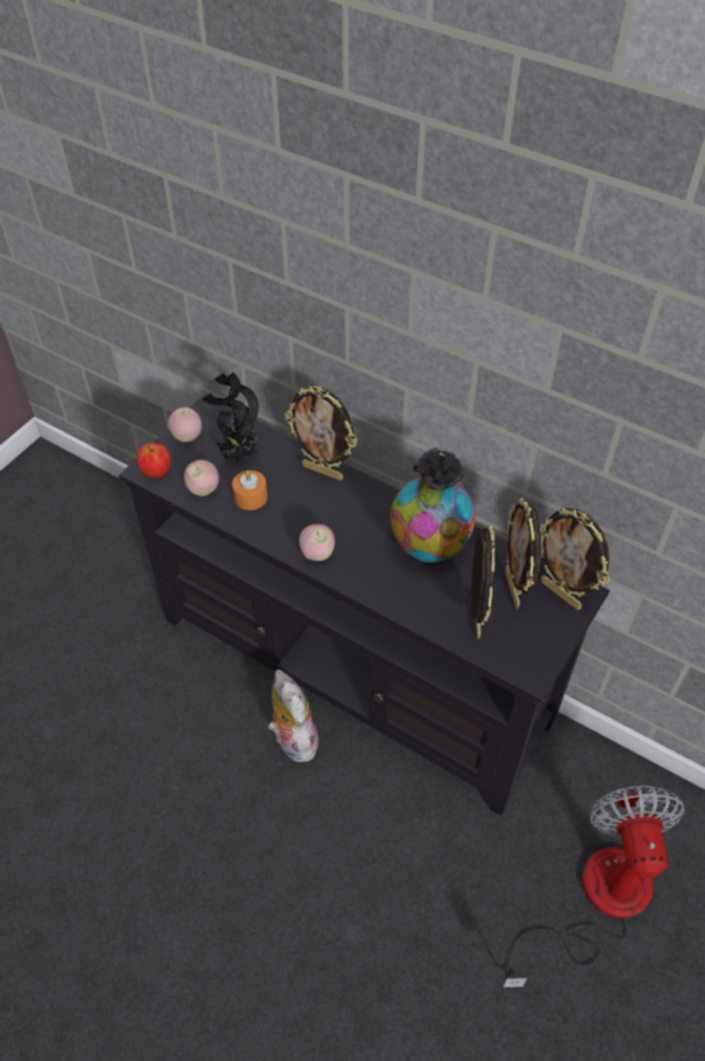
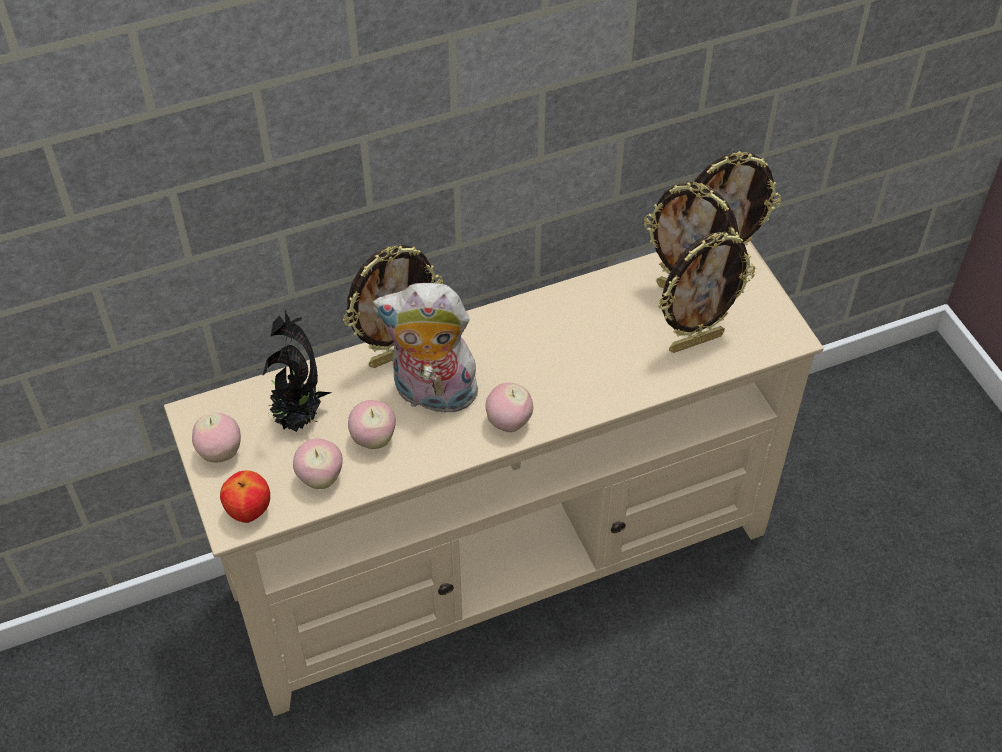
camera: 55 degrees left, 0 degrees up
(250, 497) = (373, 439): orange candle -> apple
(292, 739) = (539, 671): plush toy -> plush toy (431, 395)
(354, 670) = (500, 561): black tv stand -> beige tv stand
(429, 549) = (581, 326): vase -> none
(474, 618) = (695, 341): picture frame -> picture frame turned 120 degrees clockwise
(598, 900) = (896, 514): fan -> none

